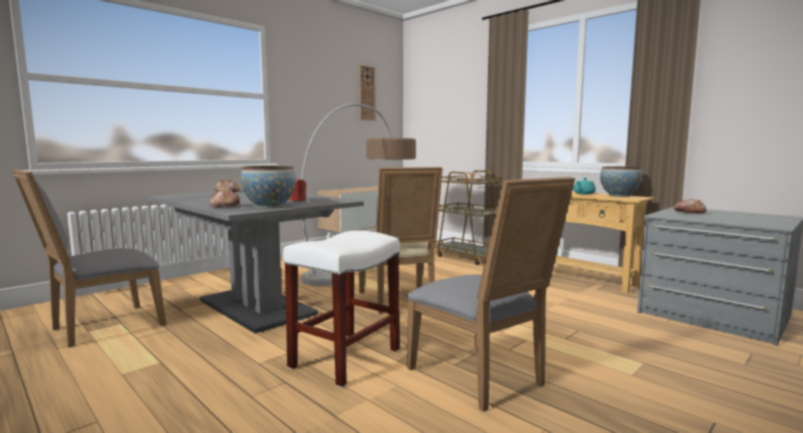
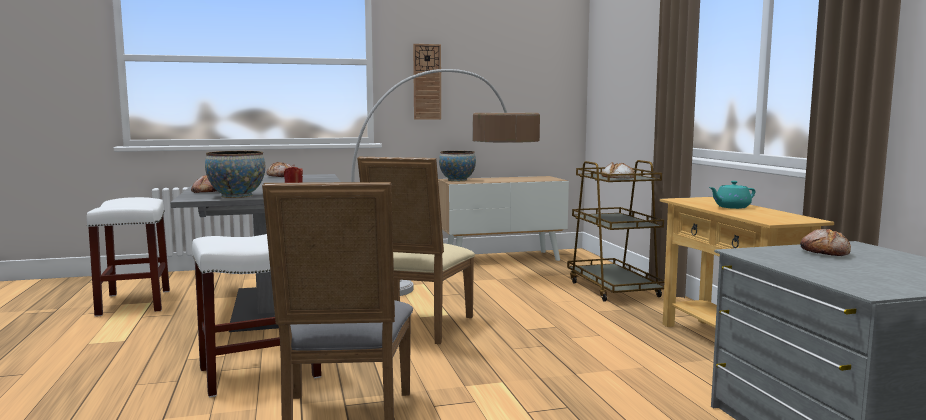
camera: 30 degrees right, 0 degrees up
(101, 327) = (134, 302): grey chair -> white stool
(367, 93) = (522, 48): wall clock -> wall clock (427, 82)
(619, 196) = (777, 214): bowl -> bowl (457, 180)

